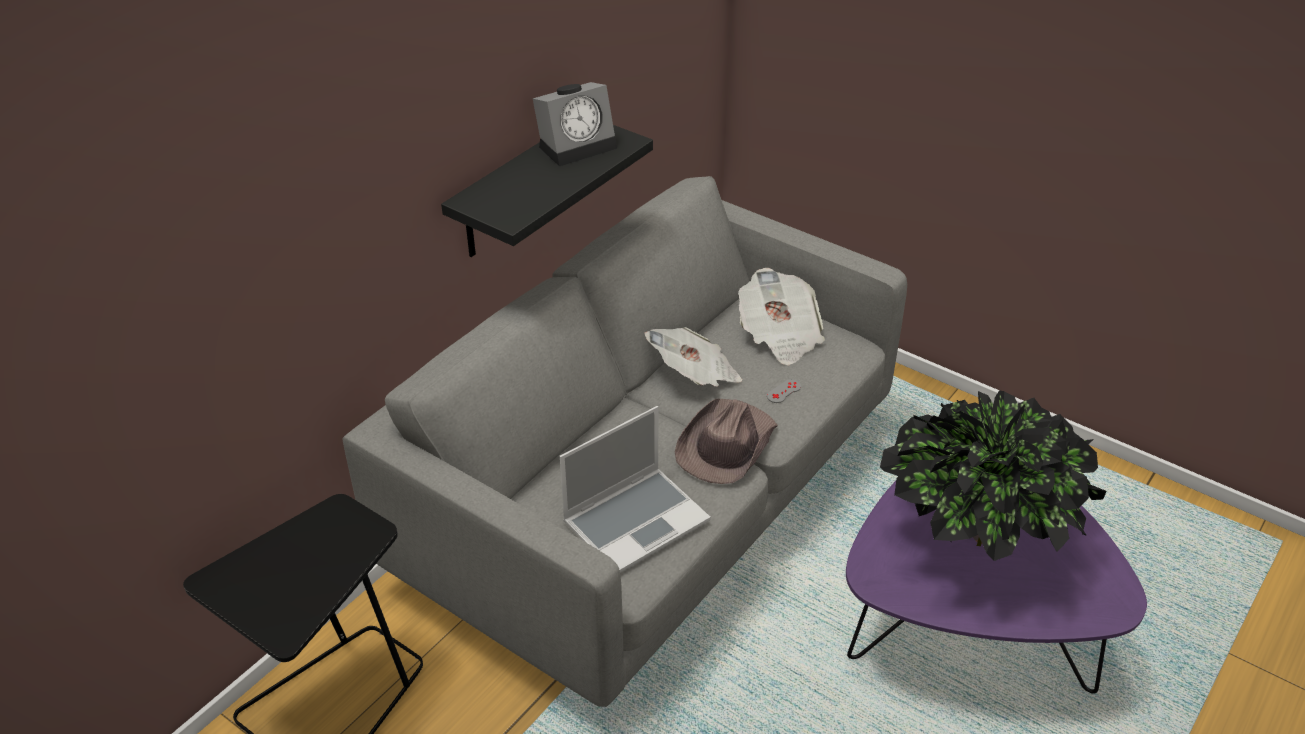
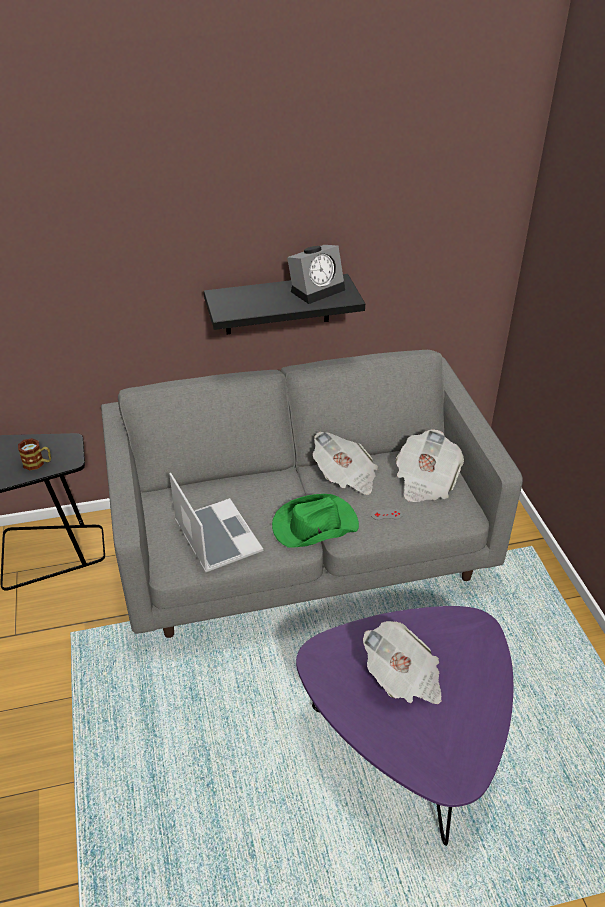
camera: 40 degrees right, 0 degrees up
(331, 561) = (38, 463): none -> mug
(578, 145) = (317, 289): alarm clock -> alarm clock turned 45 degrees counterclockwise
(636, 520) = (216, 536): laptop -> laptop turned 120 degrees counterclockwise
(726, 445) = (314, 525): brown hat -> green hat
(972, 544) = (403, 678): potted plant -> newspaper

